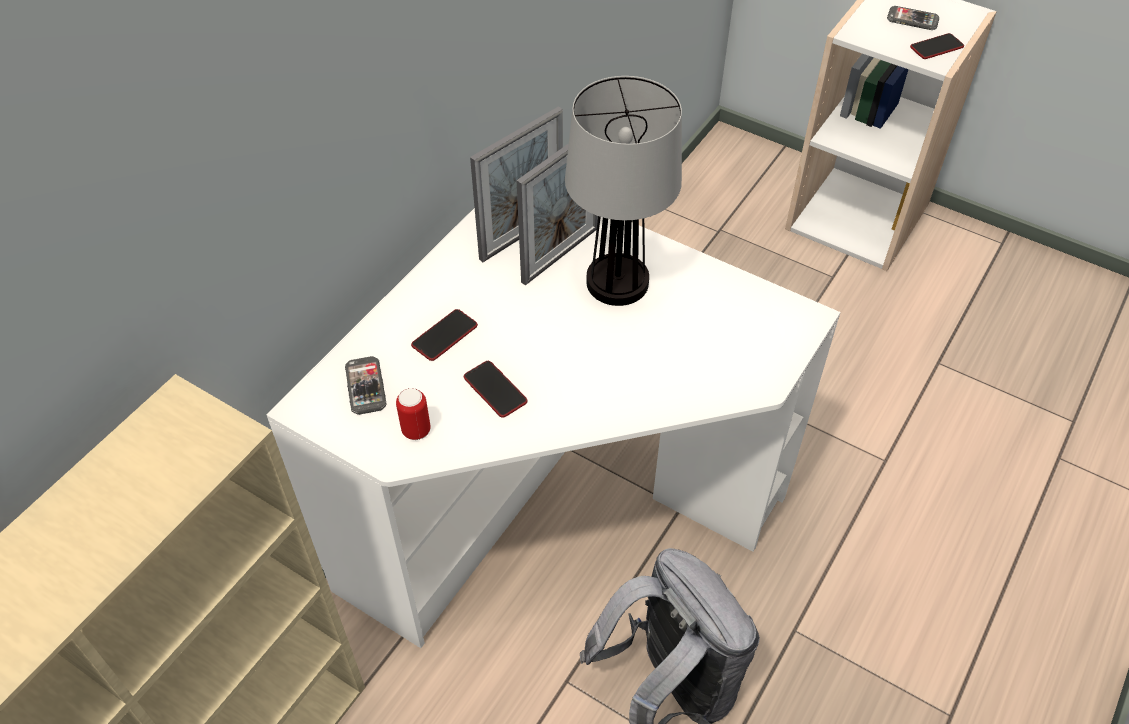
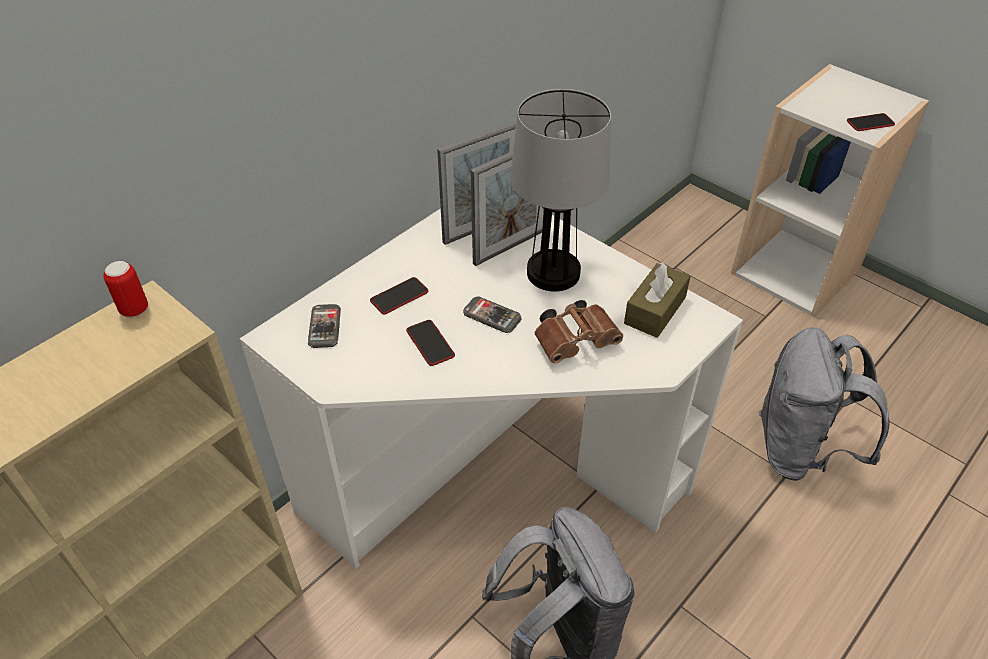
camera: 10 degrees right, 5 degrees down
(416, 430) = (356, 366): can -> can (134, 309)
(663, 364) = (577, 341): none -> brown binoculars
(742, 314) = (655, 310): none -> brown tissue box
(895, 432) = (800, 450): none -> grey backpack
(912, 20) = (852, 100): phone -> phone (492, 316)

